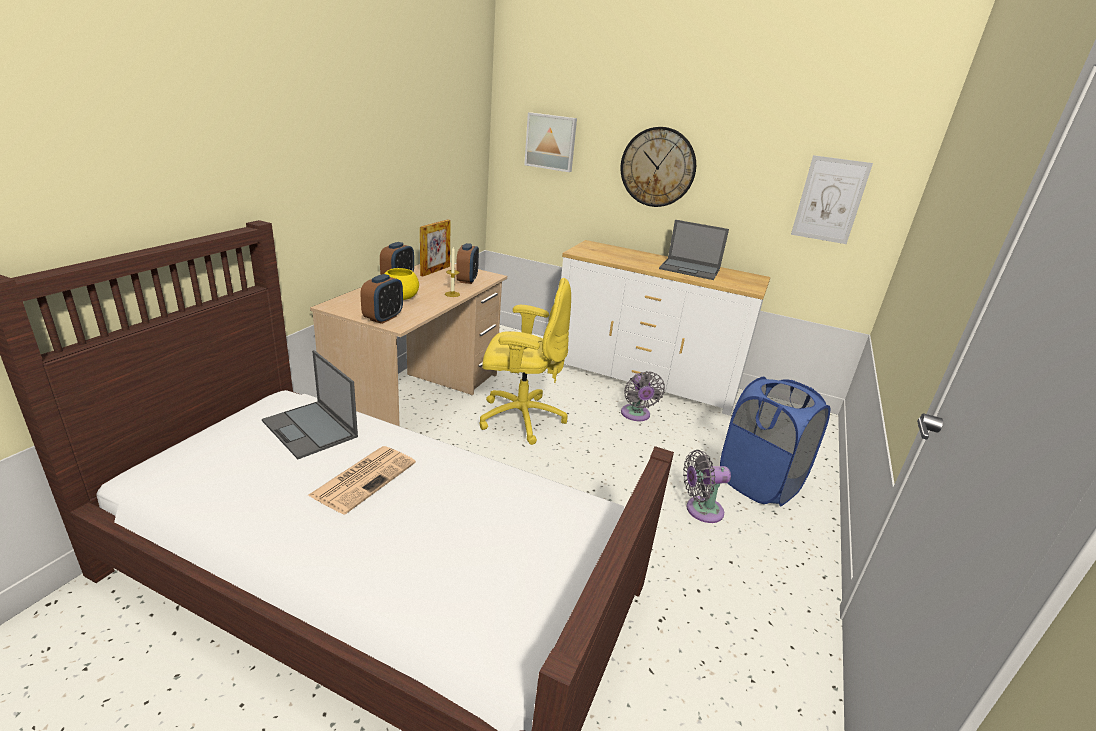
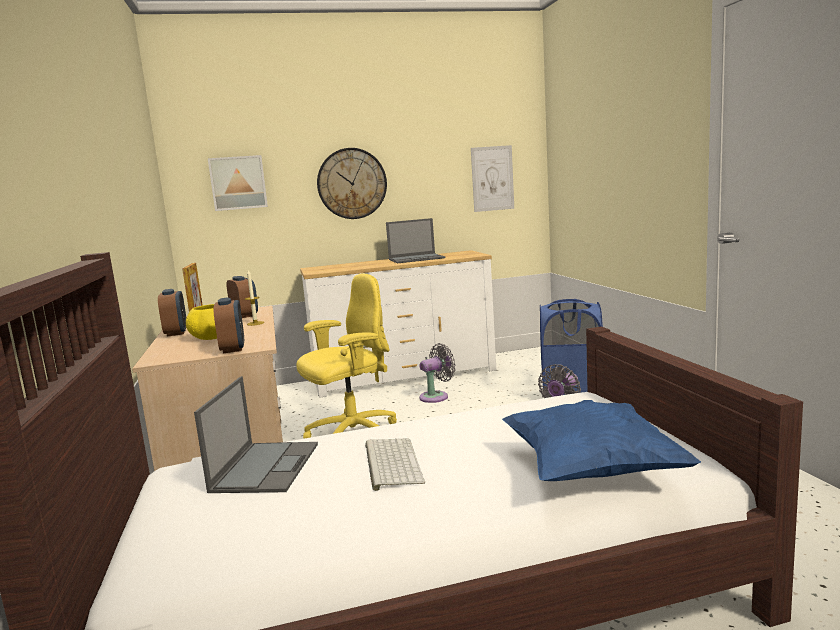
camera: 35 degrees left, 15 degrees down
(310, 429) = (266, 466): laptop -> laptop turned 90 degrees counterclockwise
(364, 478) = (391, 462): newspaper -> keyboard
(447, 590) = (592, 470): none -> blue pillow
(636, 415) = (436, 396): grey fan -> grey fan turned 75 degrees counterclockwise

